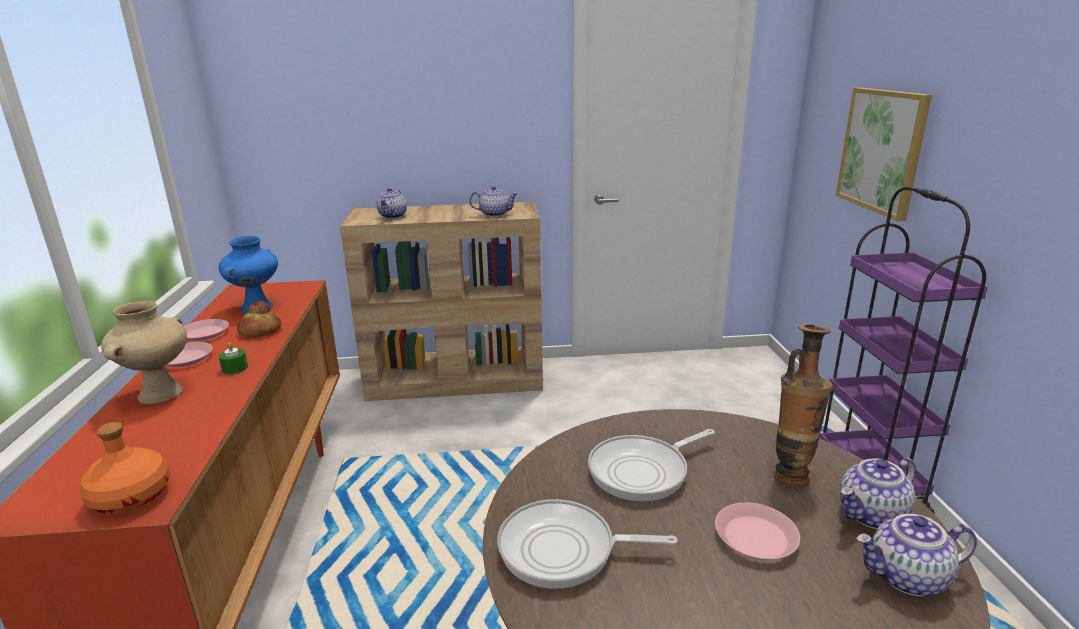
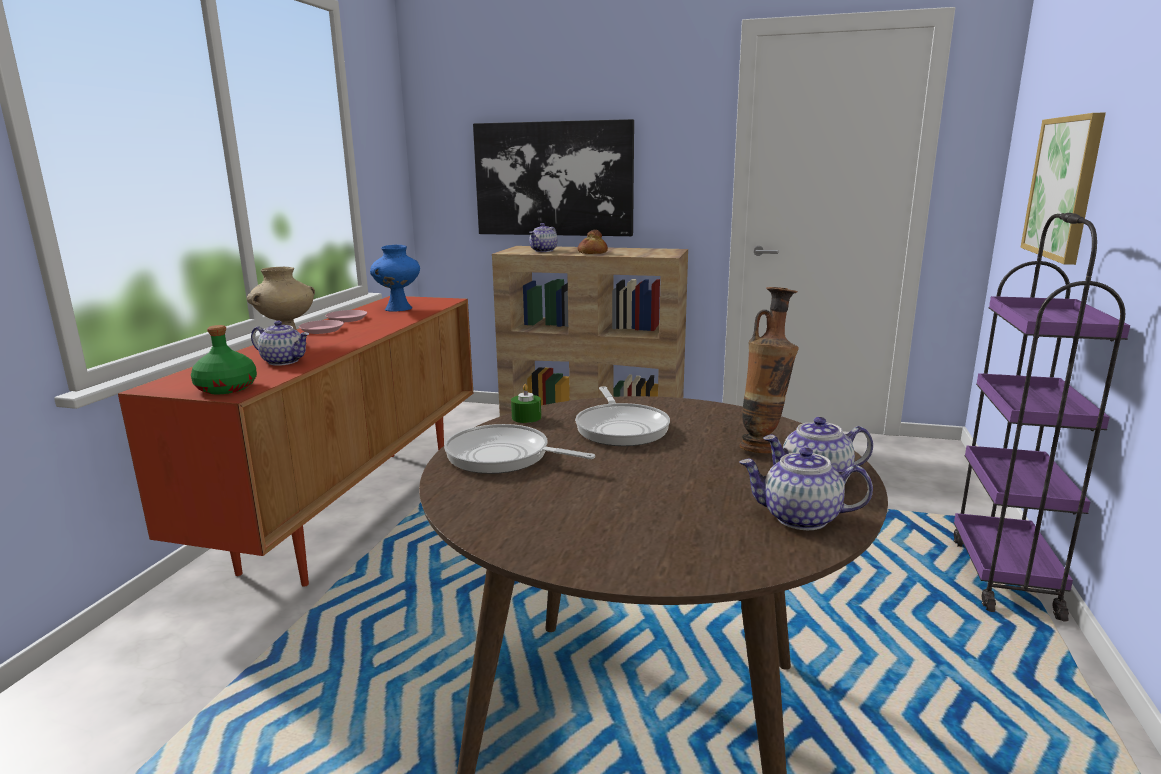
camera: 20 degrees right, 5 degrees down
(132, 496) = (227, 388): orange bottle -> green bottle
(235, 368) = (351, 338): green candle -> green candle (526, 417)
(260, 331) = (388, 321): bread -> bread (592, 253)
(389, 137) = (553, 179): none -> picture
(494, 214) = (638, 254): teapot -> teapot (284, 361)
(643, 471) = (621, 428): frying pan -> frying pan turned 90 degrees counterclockwise
(755, 537) = (678, 475): pink plate -> none

